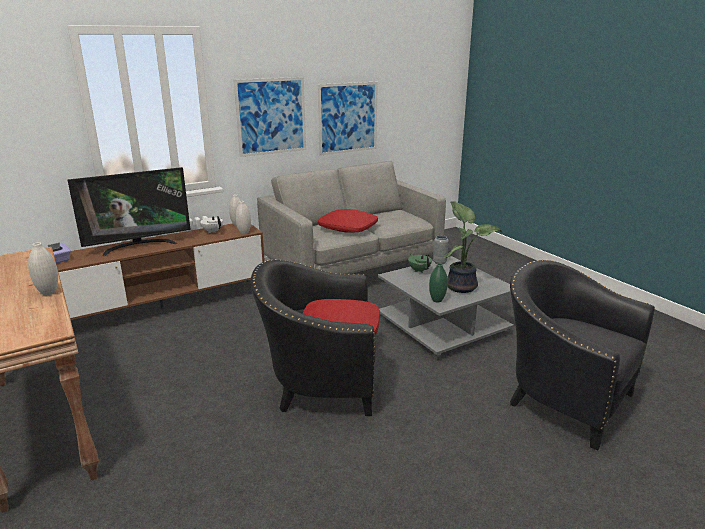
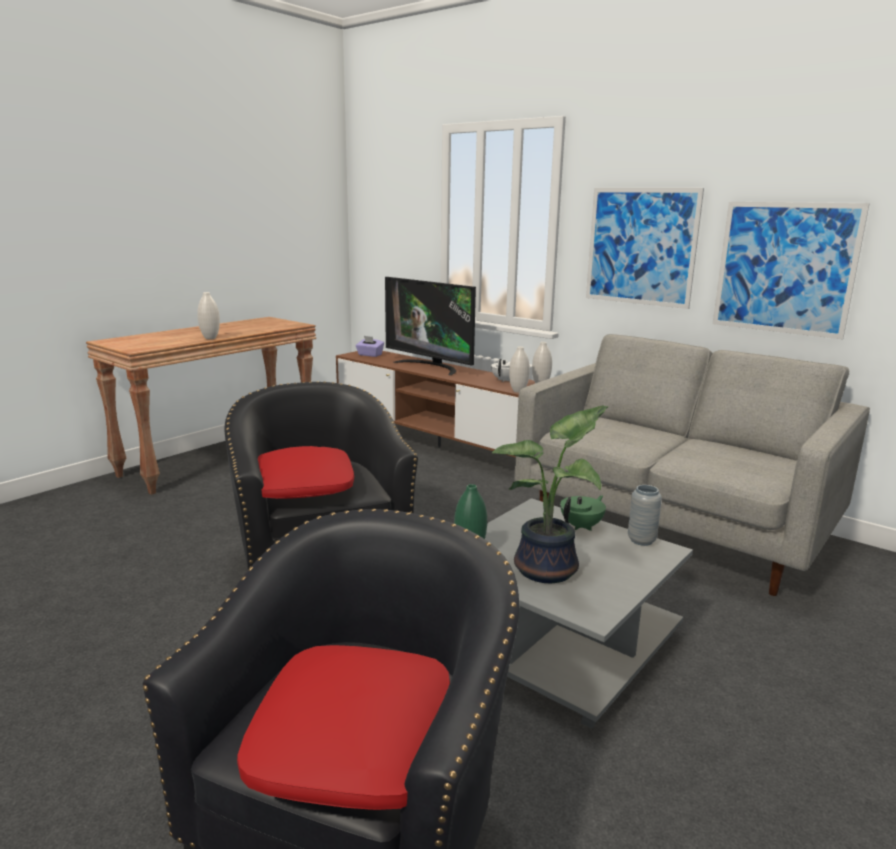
camera: 70 degrees right, 5 degrees down
(347, 228) = (638, 439): red pillow -> red pillow (351, 741)

